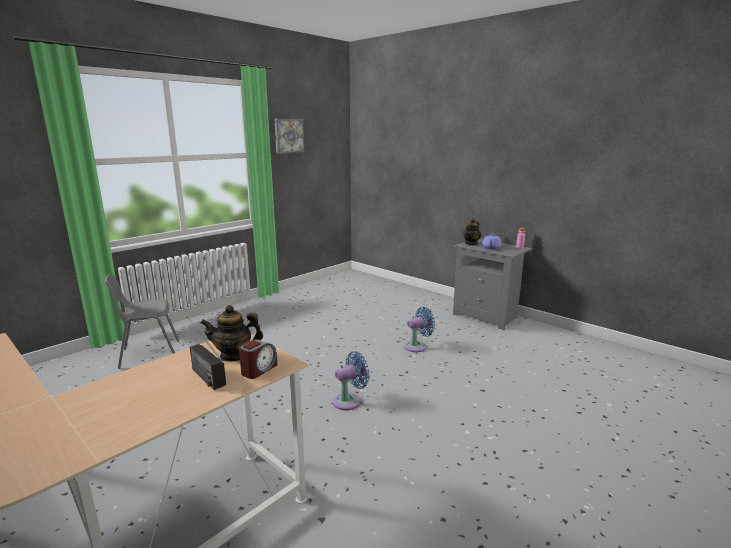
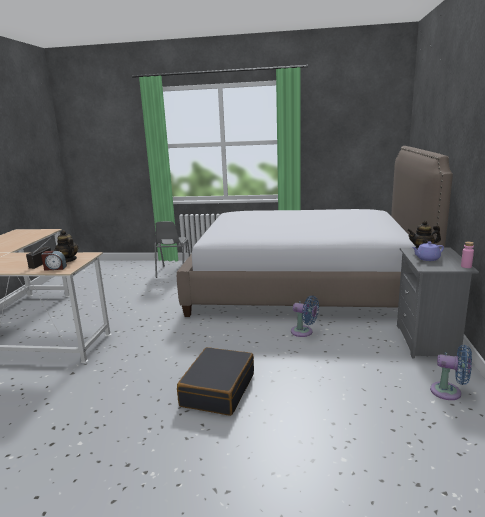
camera: 55 degrees right, 0 degrees up
(149, 354) = (173, 272): grey chair -> grey chair turned 120 degrees counterclockwise
(288, 136) = (327, 124): picture -> none
(333, 313) = (304, 287): none -> bed
(349, 401) = (191, 338): blue fan -> blue fan (449, 392)
(472, 422) = (217, 389): none -> black suitcase

